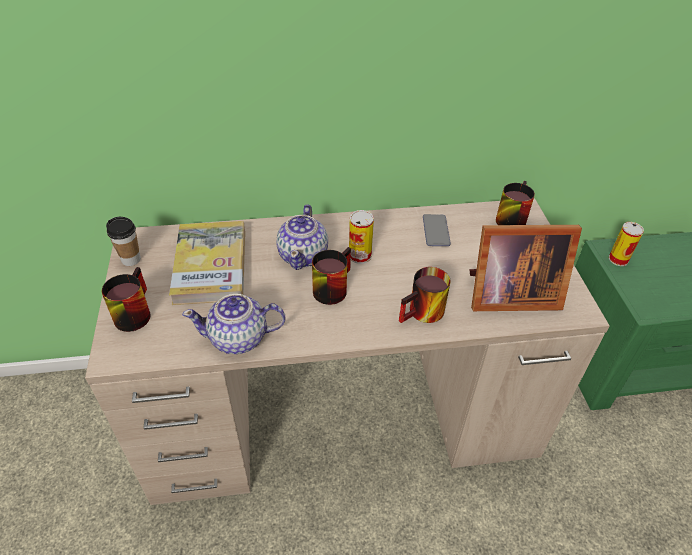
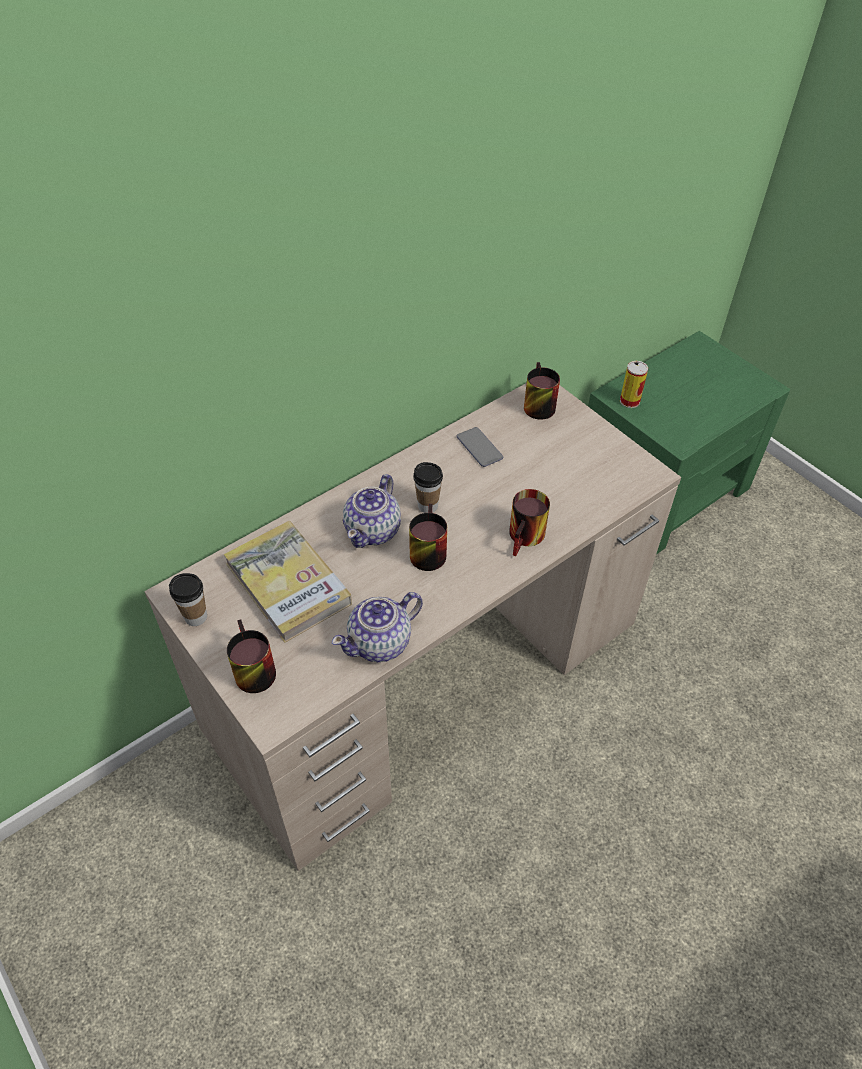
camera: 30 degrees left, 5 degrees up
(303, 255) = (373, 530): teapot -> teapot turned 45 degrees clockwise
(360, 255) = (427, 506): can -> cup
(508, 295) = (585, 485): picture frame -> none

